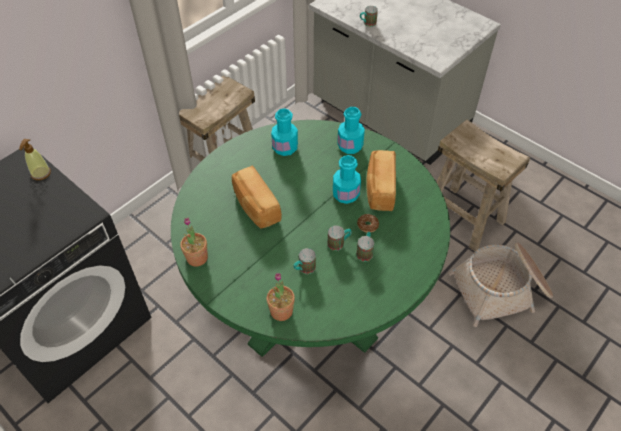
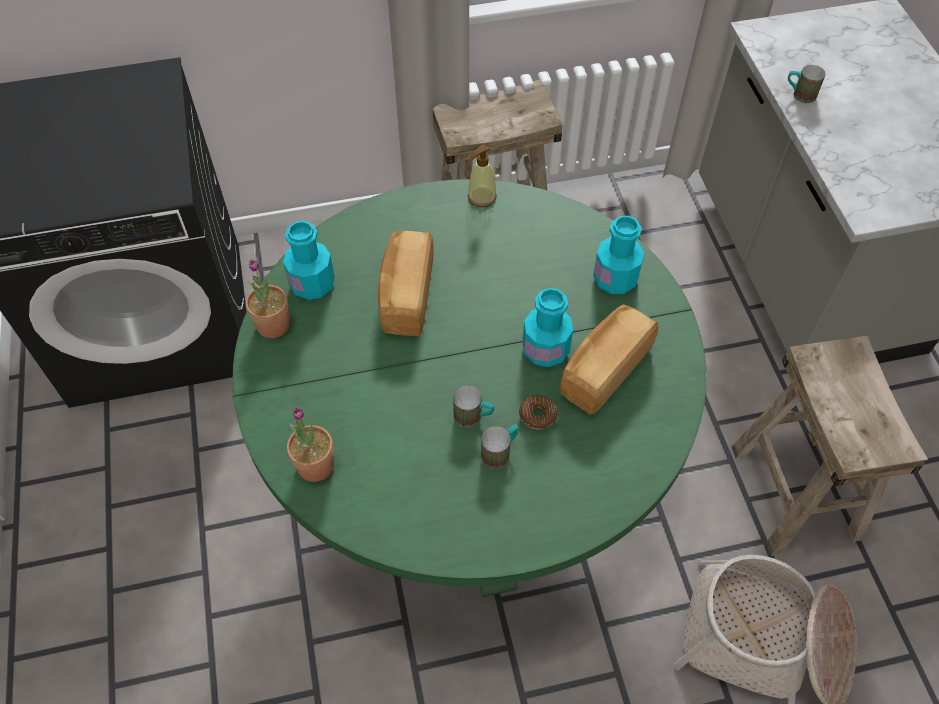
camera: 35 degrees right, 5 degrees up
(41, 173) = (161, 105): soap dispenser -> soap dispenser (481, 197)
(285, 148) = (517, 231): turquoise bottle -> turquoise bottle (312, 284)
(304, 269) = (394, 425): mug -> none

